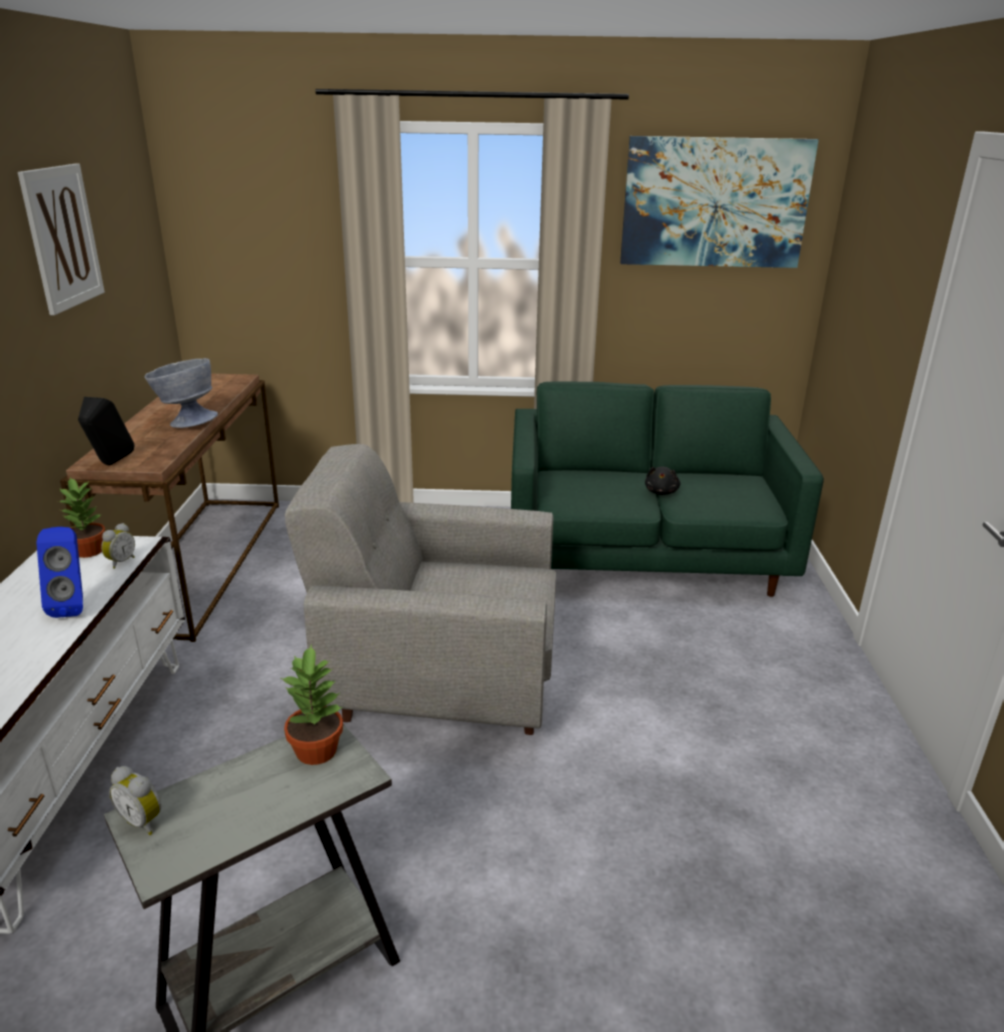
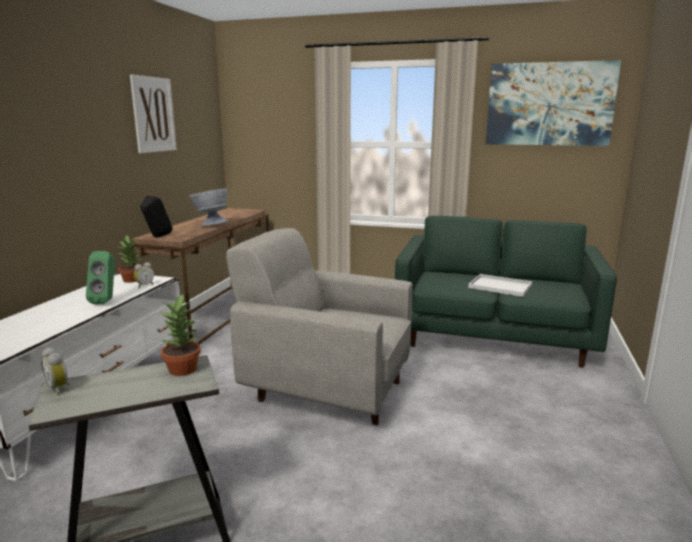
camera: 15 degrees right, 10 degrees down
(74, 606) = (106, 301): blue speaker -> green speaker
(661, 492) = (501, 286): black plush toy -> white tray

